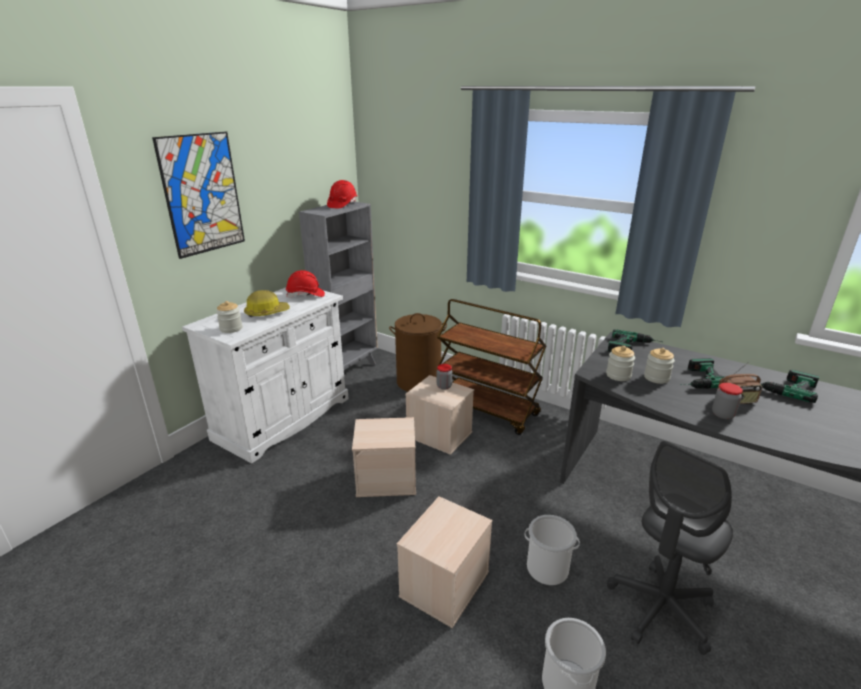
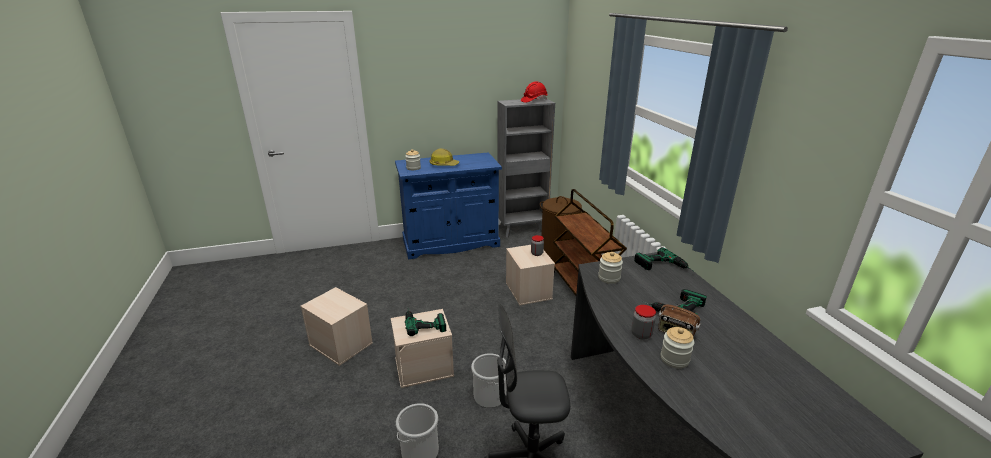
camera: 40 degrees right, 0 degrees up
(202, 194) = (423, 79): picture -> none
(283, 418) = (451, 243): white cabinet -> blue cabinet
(305, 295) = (480, 160): red hard hat -> none
(387, 478) = (464, 300): beige storage box -> beige storage box (342, 344)
(656, 378) = (638, 291): jar -> jar (674, 359)
(782, 387) = (748, 345): power drill -> power drill (424, 321)

